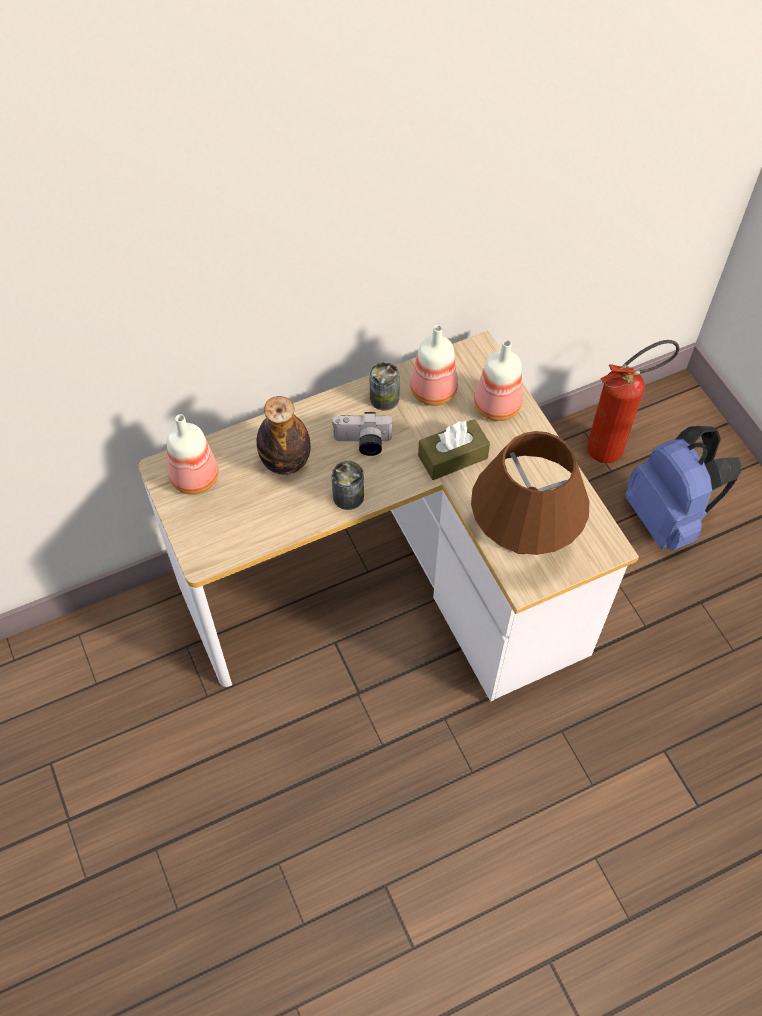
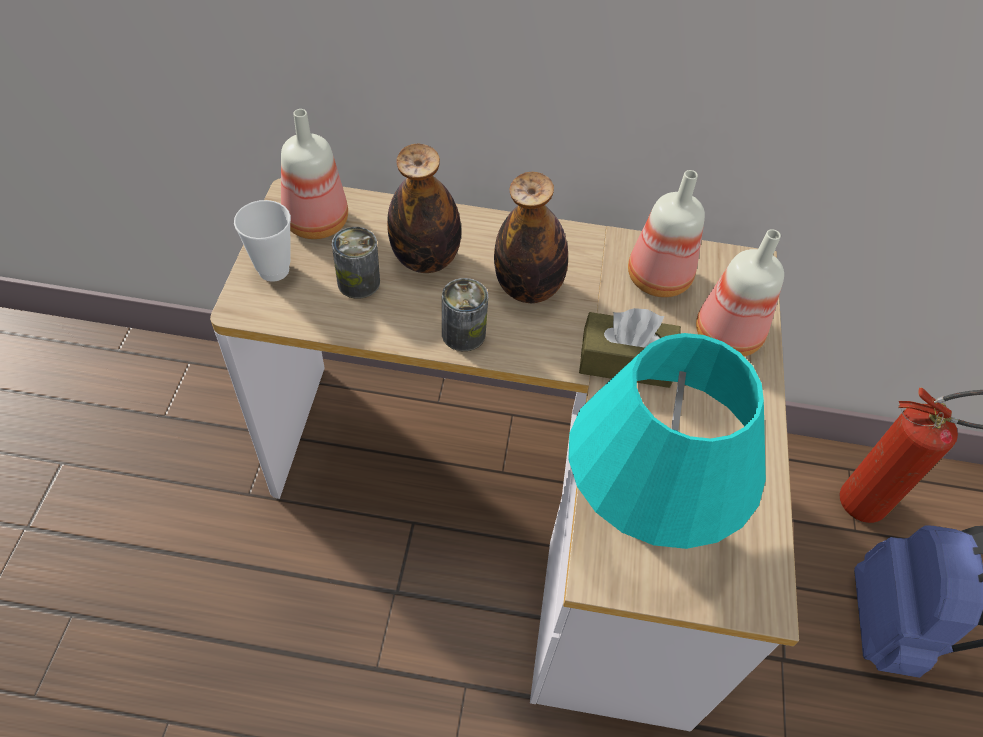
camera: 30 degrees right, 5 degrees down
(197, 526) = (274, 270): none -> cup
(362, 444) = (528, 288): camera -> bottle
(384, 398) = (593, 256): can -> can (358, 282)
(521, 539) = (641, 512): brown table lamp -> turquoise table lamp

